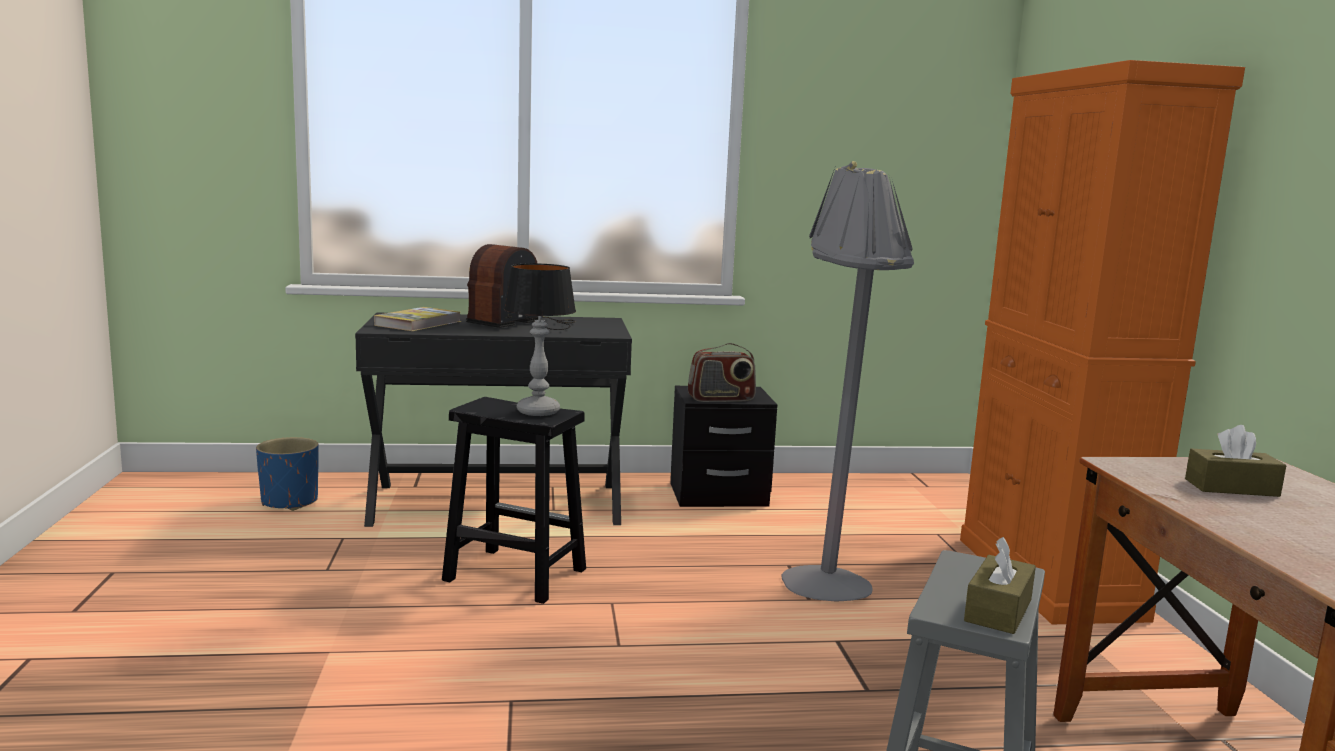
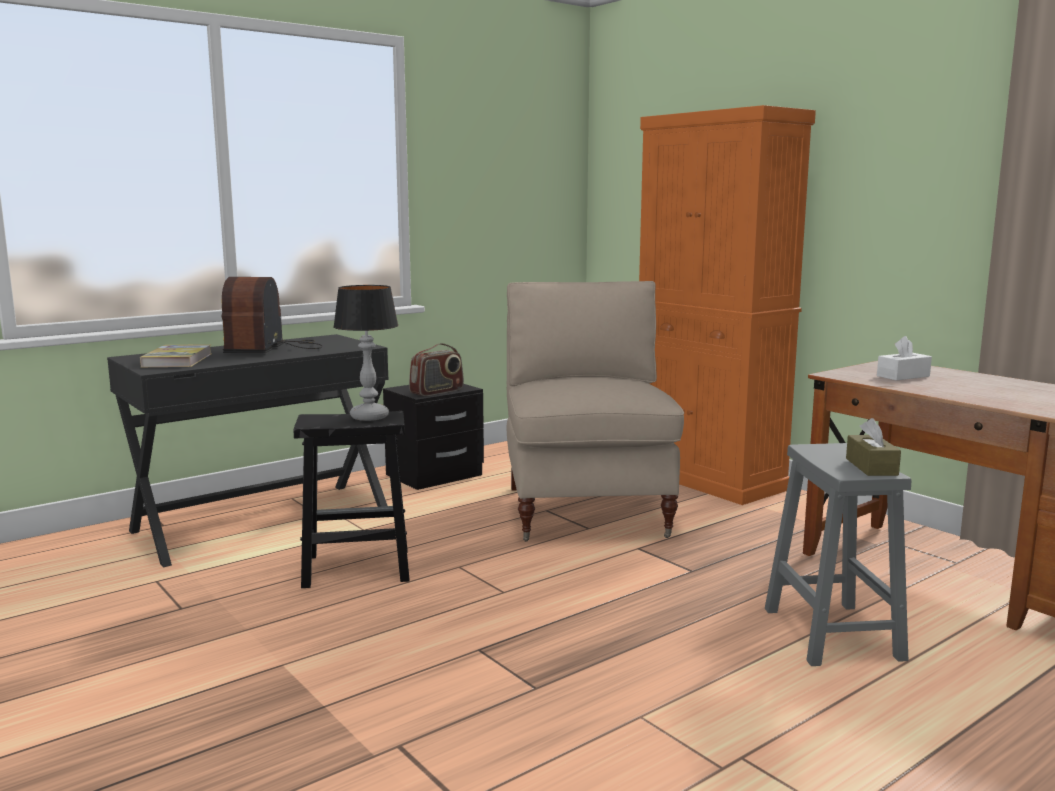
camera: 30 degrees left, 0 degrees up
(290, 502) = (51, 566): blue planter -> none
(833, 577) = (586, 511): grey floor lamp -> beige chair
(1231, 487) = (903, 376): brown tissue box -> white tissue box

